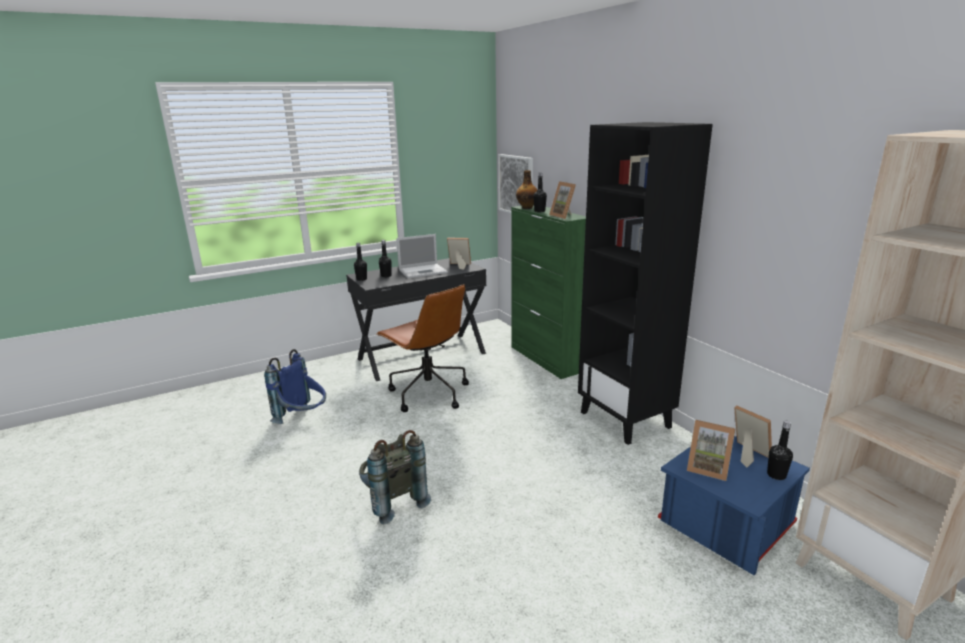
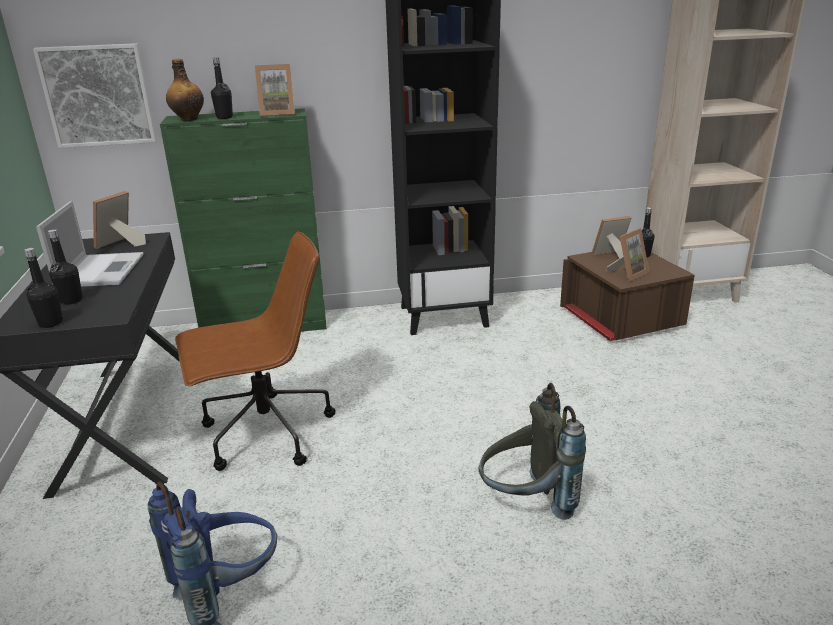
camera: 70 degrees left, 5 degrees up
(723, 524) = (620, 319): blue storage box -> brown storage box

